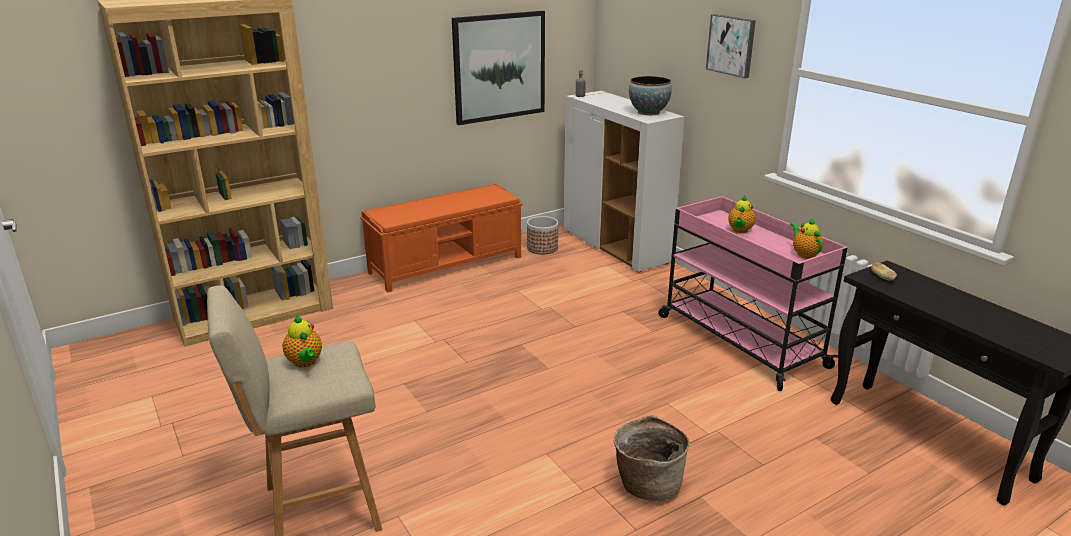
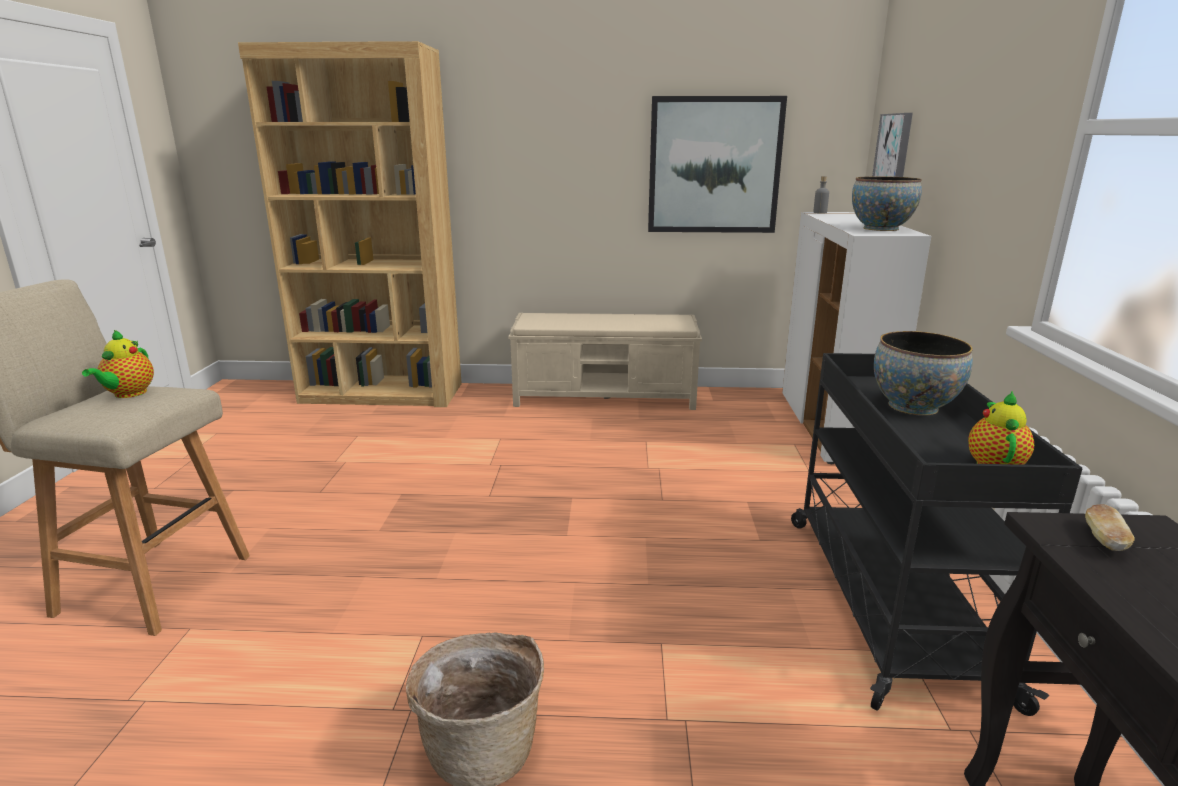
camera: 35 degrees right, 5 degrees down
(447, 264) = (606, 397): orange bench -> beige bench
(542, 248) = (733, 407): planter -> none
(731, 45) = (1002, 105): picture -> picture (894, 149)
(738, 340) = (887, 599): pink cart -> black cart
(740, 230) = (913, 407): teapot -> bowl

